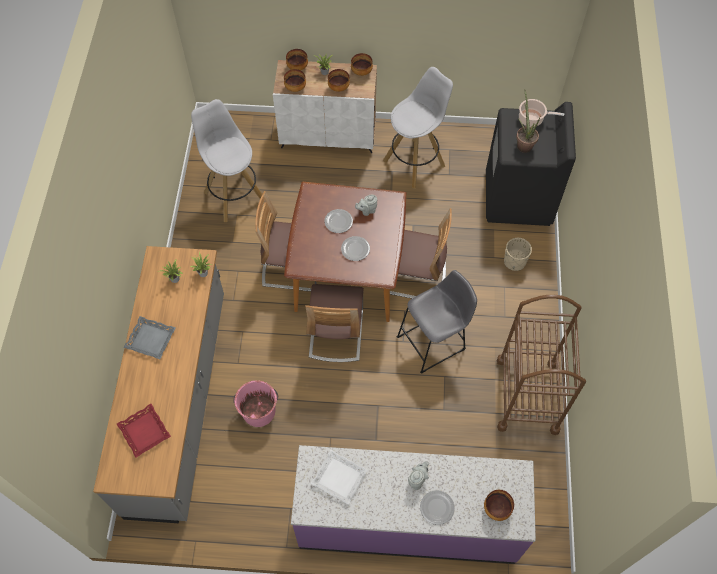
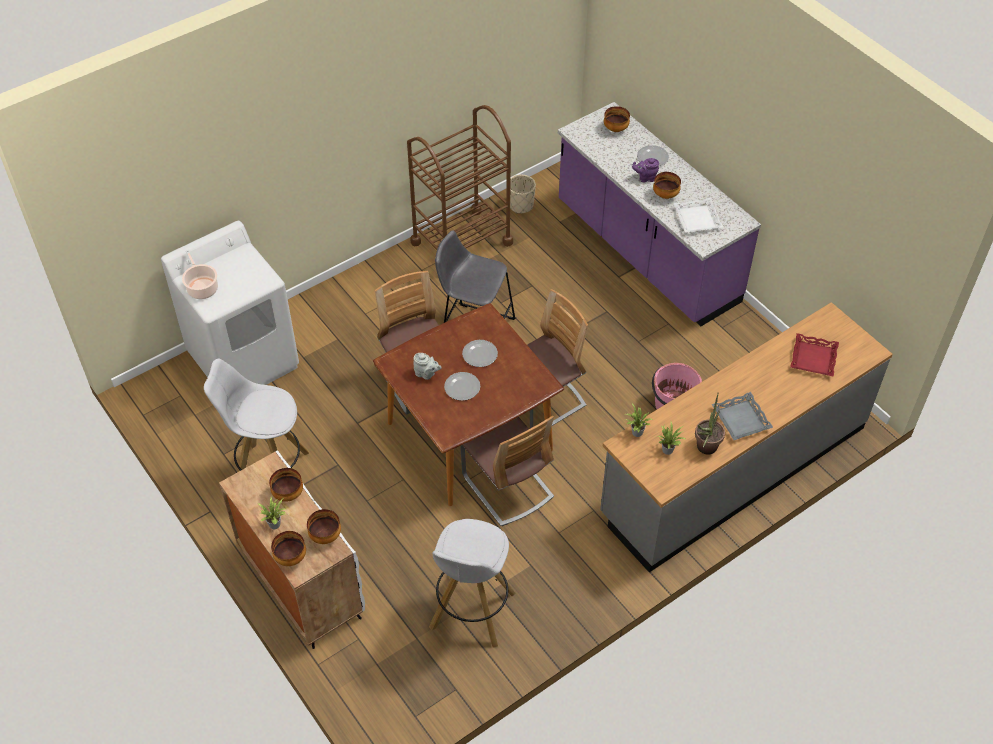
camera: 130 degrees left, 10 degrees down
(361, 72) = (244, 489): bowl -> bowl (666, 195)
(417, 479) = (645, 178): grey teapot -> purple teapot
(514, 261) = (328, 321): beige planter -> beige planter (521, 205)
(518, 198) = (244, 360): black washing machine -> white washing machine
(523, 144) = (243, 277): potted plant -> potted plant (704, 449)

